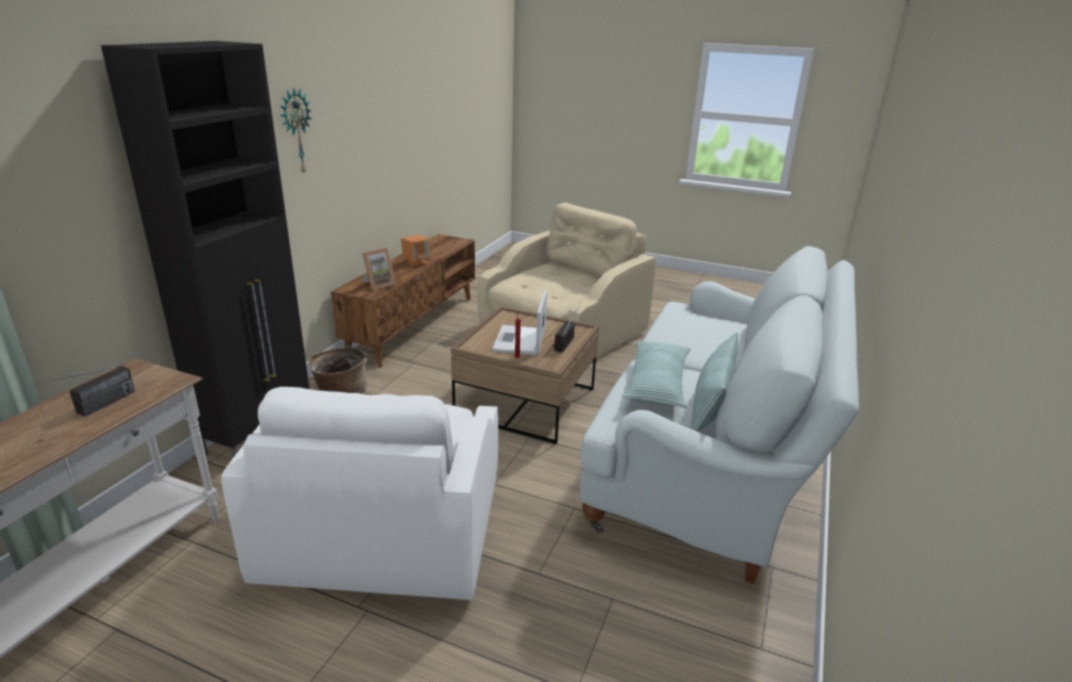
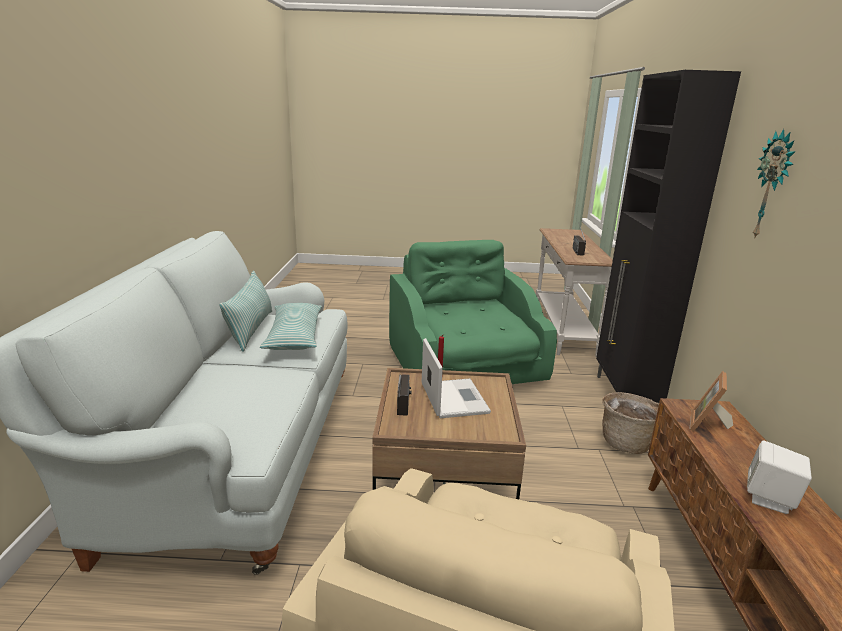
camera: 160 degrees right, 5 degrees down
(387, 525) = (465, 367): white armchair -> green armchair
(416, 262) = (770, 499): orange speaker -> white speaker

